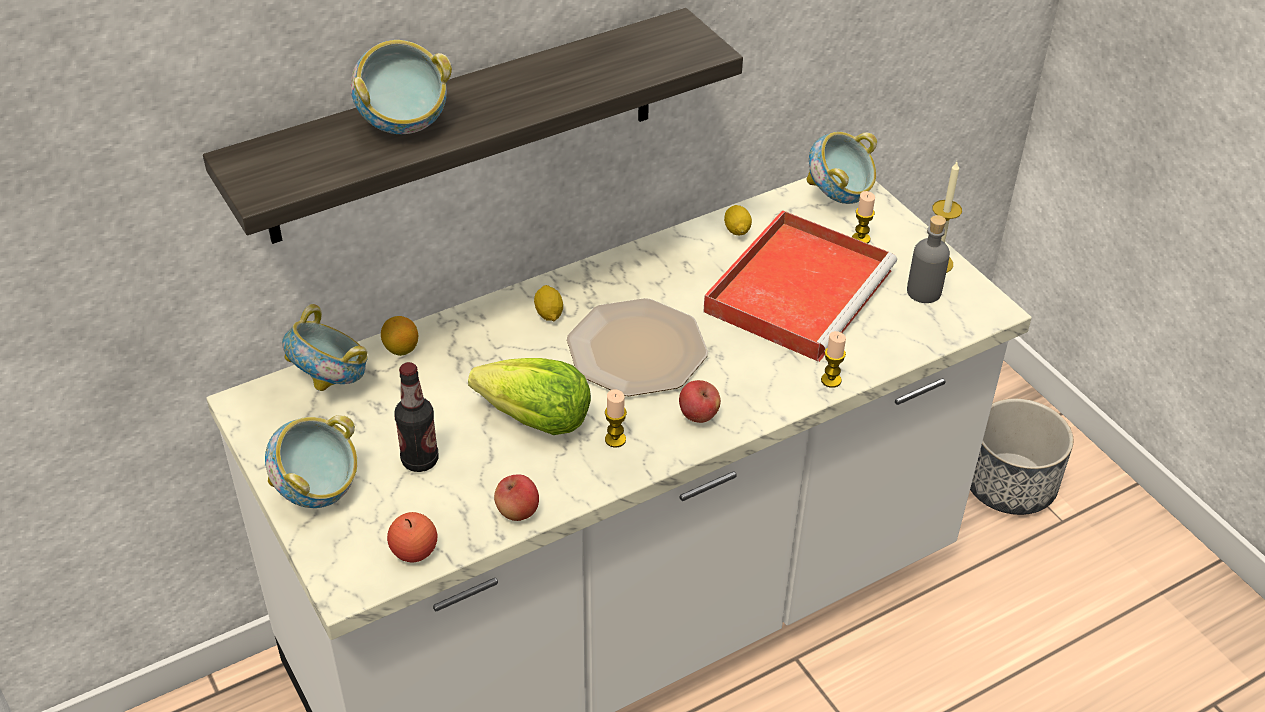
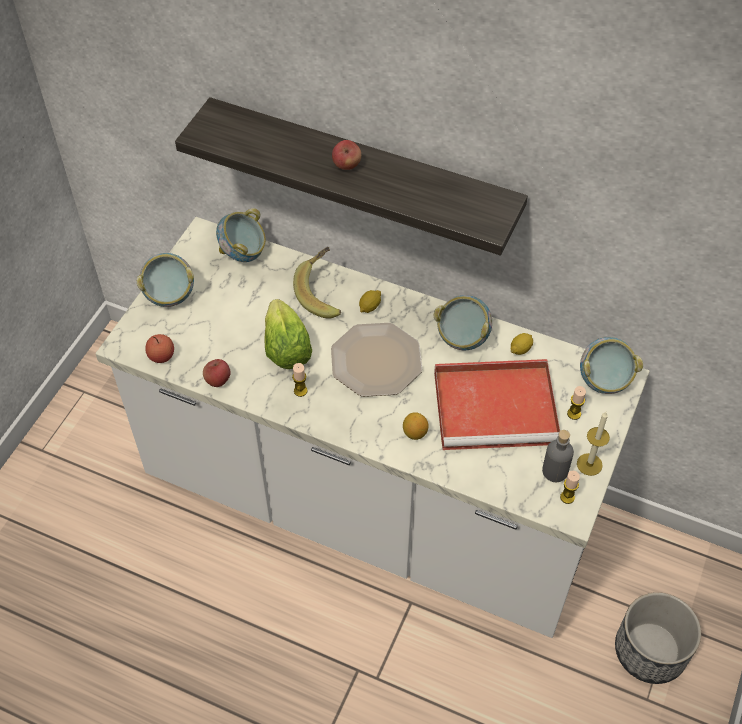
camera: 55 degrees right, 10 degrees up
(401, 349) = (289, 265): lemon -> lemon (414, 433)
(403, 125) = (297, 149): bowl -> bowl (461, 338)
(420, 460) = (220, 321): bottle -> none
(483, 341) = (324, 293): none -> banana
(698, 415) = (349, 417): apple -> apple (346, 165)
(831, 380) = (432, 463): candle -> candle (567, 497)

